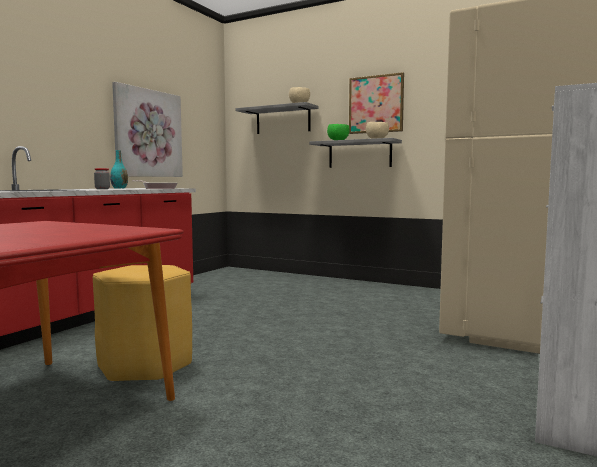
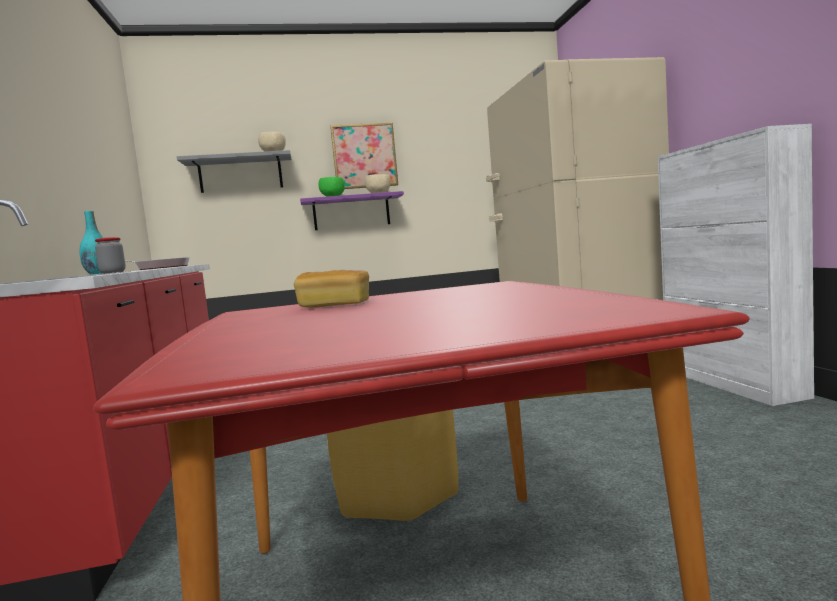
camera: 40 degrees left, 0 degrees up
(49, 226) = (334, 305): none -> bread
(148, 133) = (84, 188): picture -> none
(359, 154) = (351, 212): grey shelf -> purple shelf

